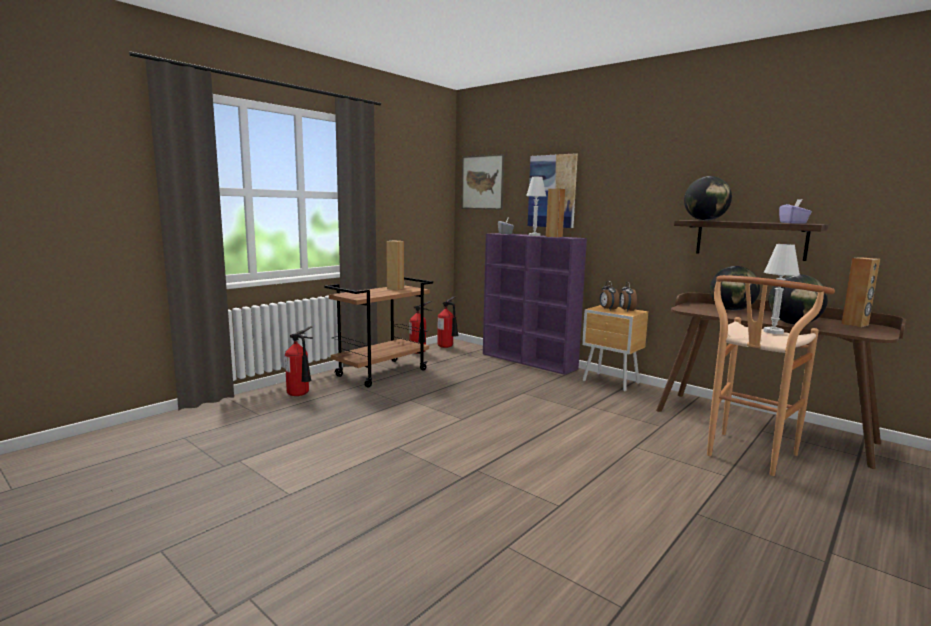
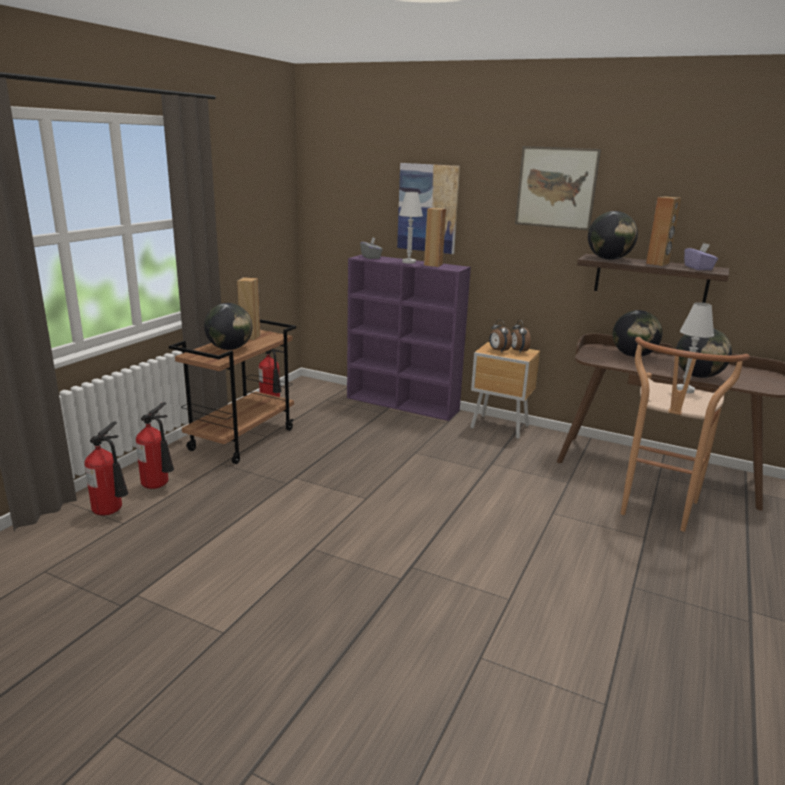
camera: 15 degrees left, 10 degrees up
(373, 293) = (229, 348): none -> globe
(447, 347) = (302, 391): fire extinguisher -> fire extinguisher (112, 511)
(482, 182) = (336, 189): picture -> picture (556, 188)
(855, 324) = (749, 372): brown speaker -> brown speaker (657, 263)

